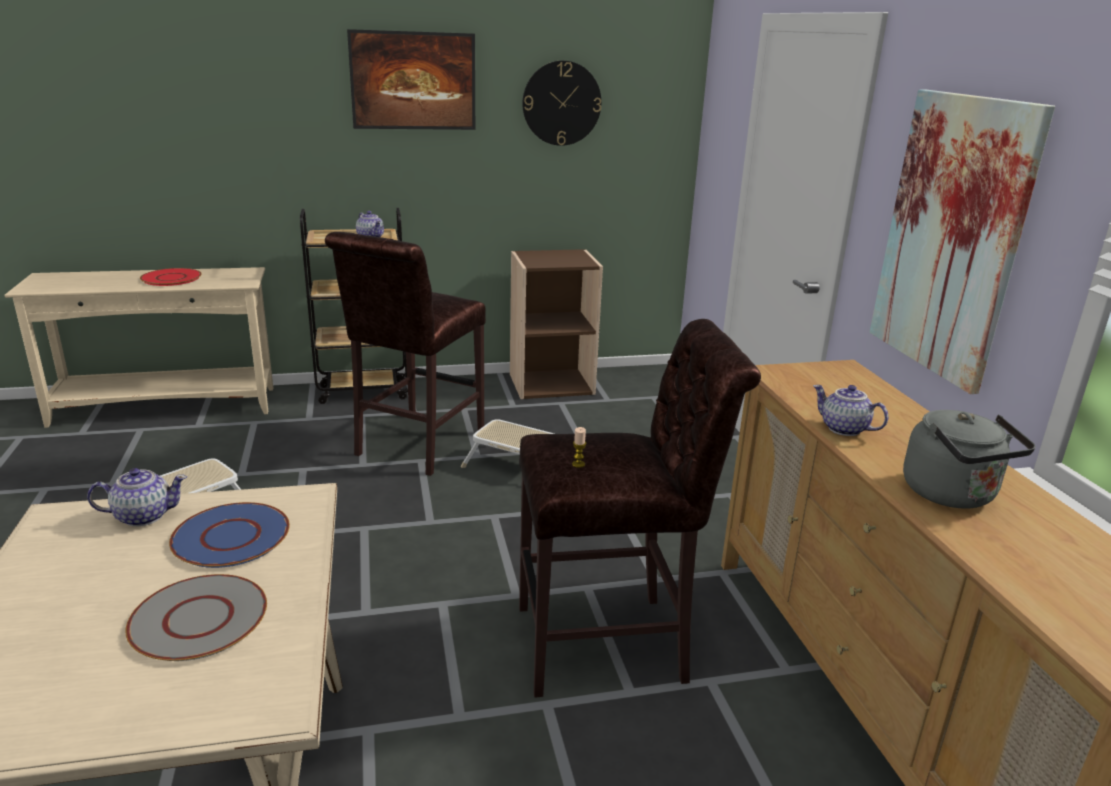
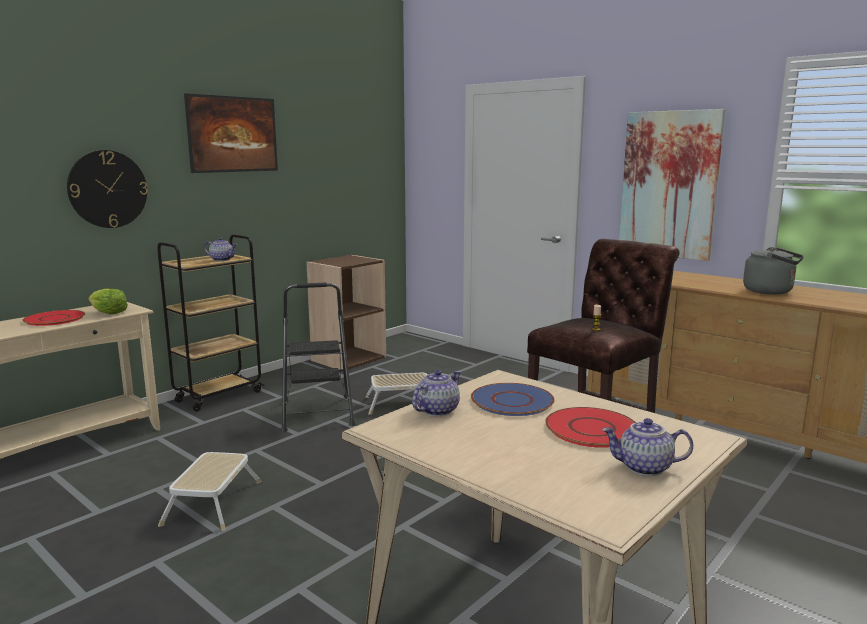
camera: 35 degrees left, 10 degrees down
(199, 618) = (591, 428): grey plate -> red plate
(220, 281) = (108, 313): none -> lettuce
(415, 446) = (317, 413): brown stool -> black step ladder
(561, 103) = (328, 149): wall clock -> wall clock (108, 189)
(843, 429) = (686, 283): teapot -> teapot (644, 468)

